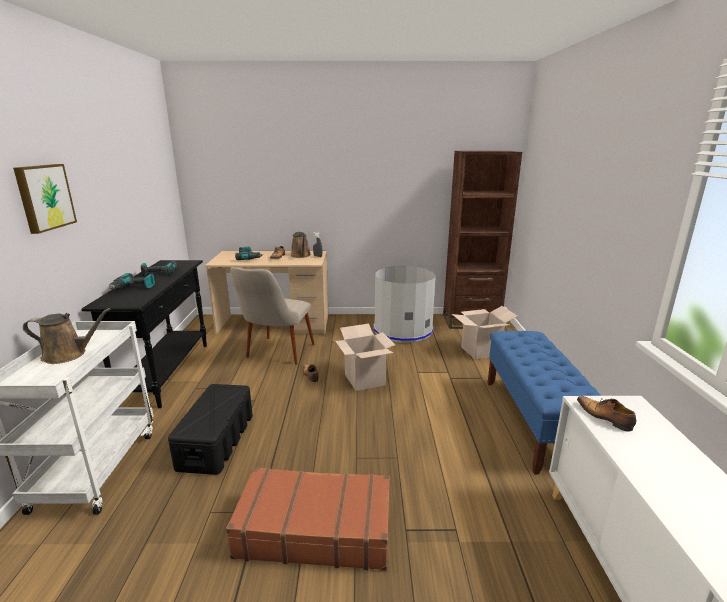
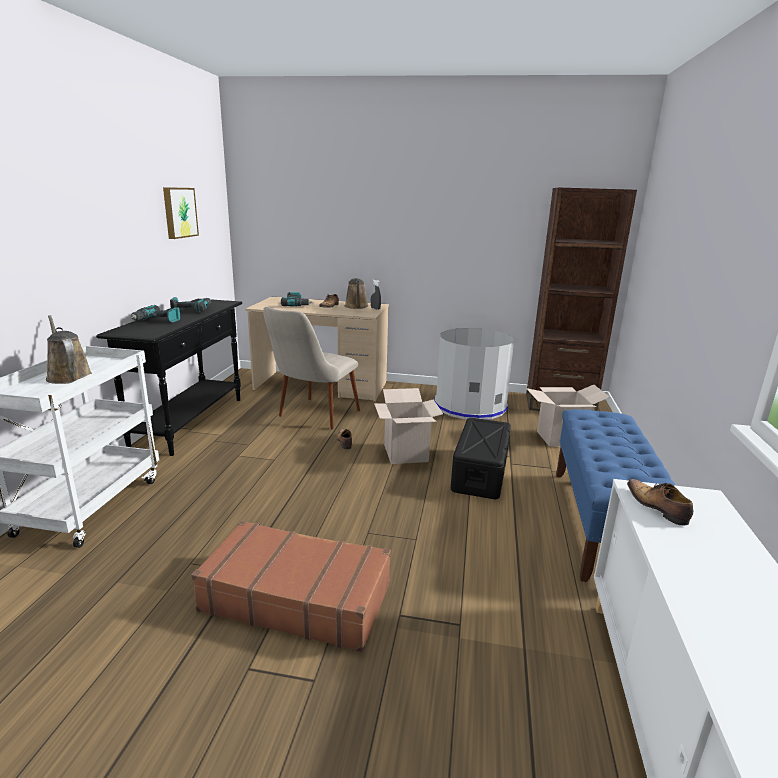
camera: 10 degrees right, 0 degrees up
(44, 197) = (64, 209): picture -> picture (179, 212)
(68, 355) = (68, 376): brown watering can -> brown watering can turned 135 degrees counterclockwise
(217, 441) = (220, 495): black storage box -> black storage box (480, 472)

